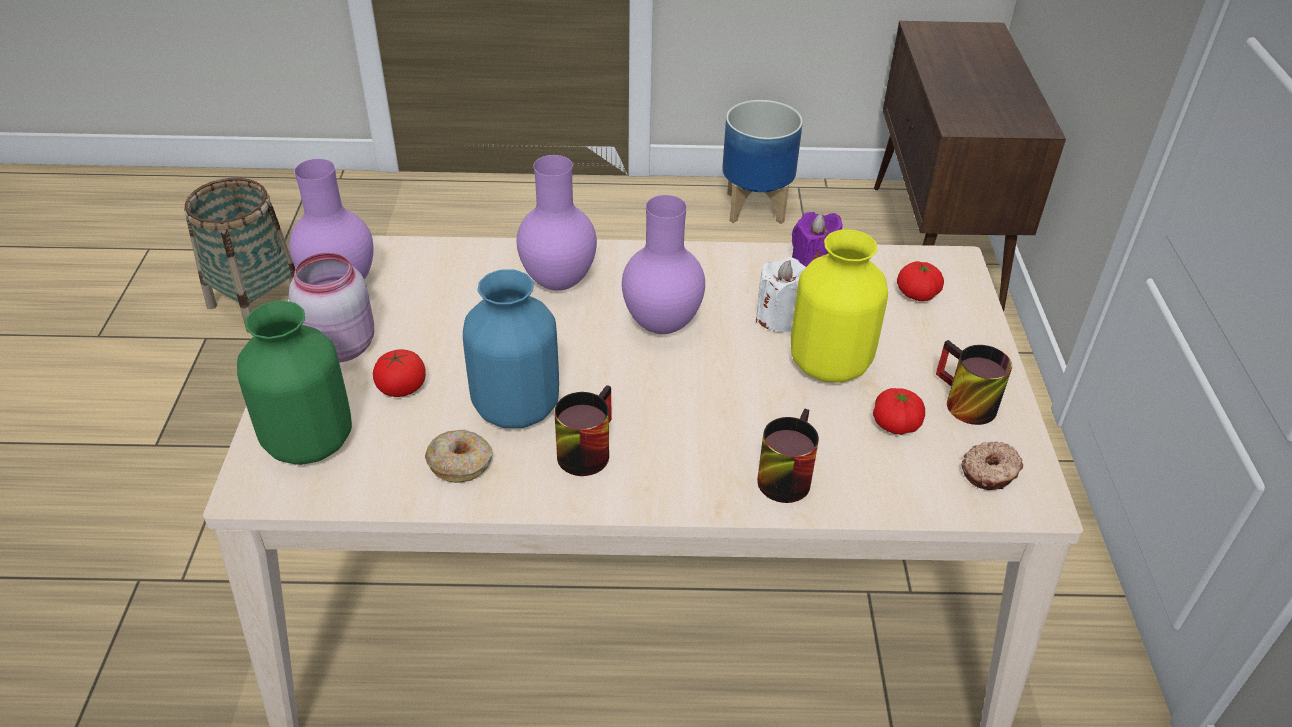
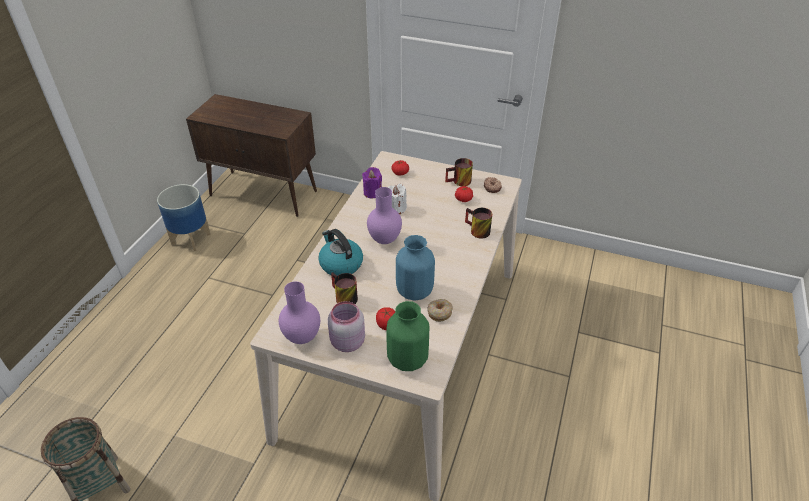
camera: 70 degrees left, 0 degrees up
(556, 283) = (340, 264): purple vase -> kettle
(584, 448) = (444, 277): mug -> mug (342, 298)
(830, 364) = (427, 204): yellow vase -> none

